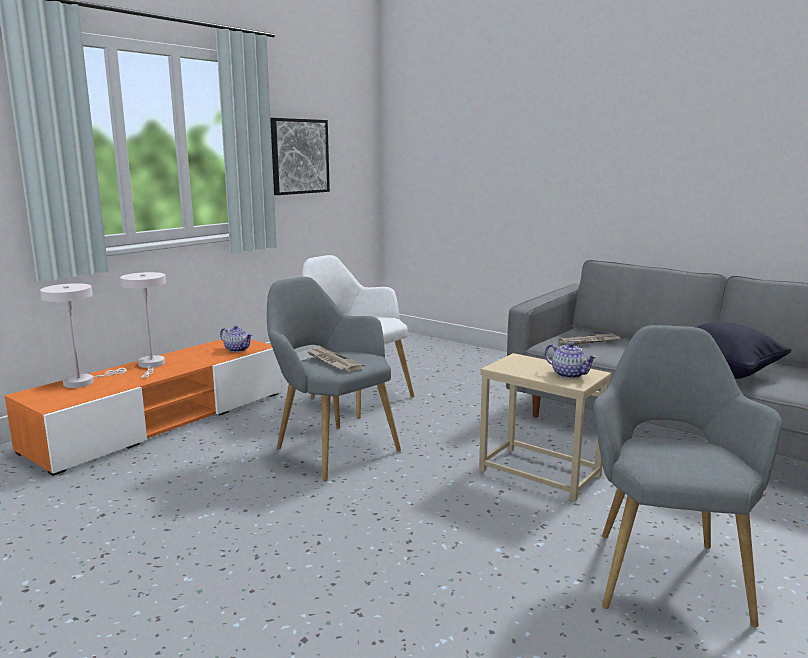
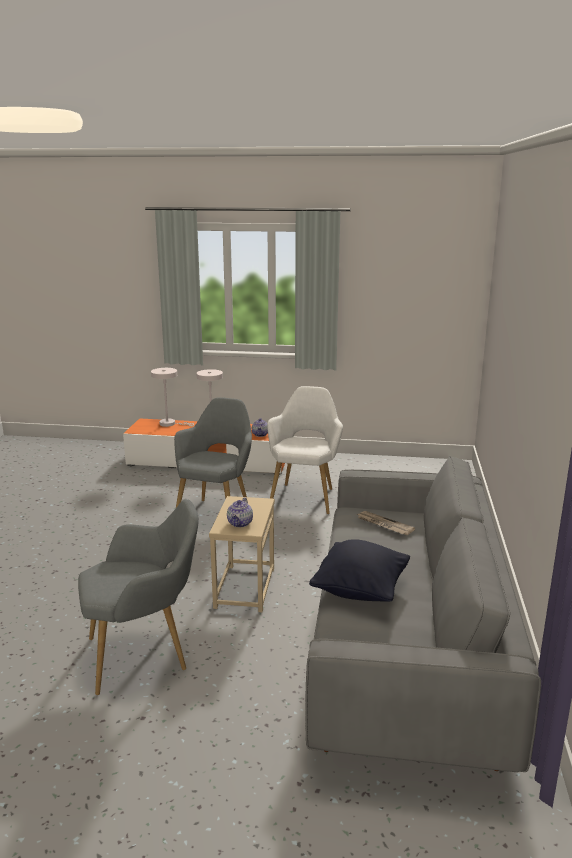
camera: 60 degrees right, 5 degrees up
(299, 156) = (381, 301): picture -> none
(332, 361) = (204, 458): newspaper -> none

